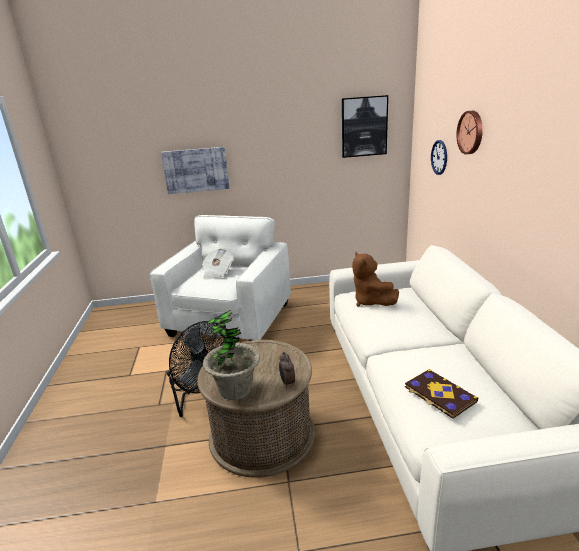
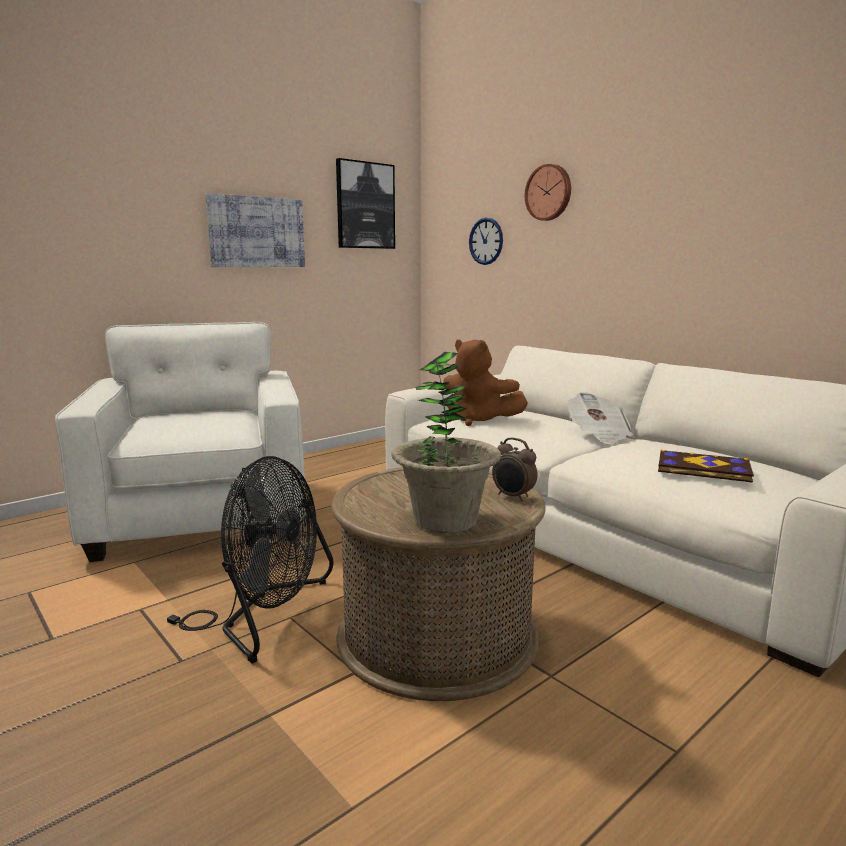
camera: 35 degrees left, 10 degrees down
(196, 170) = (100, 244): picture -> picture (257, 232)
(217, 273) = (185, 419): newspaper -> newspaper (598, 435)

